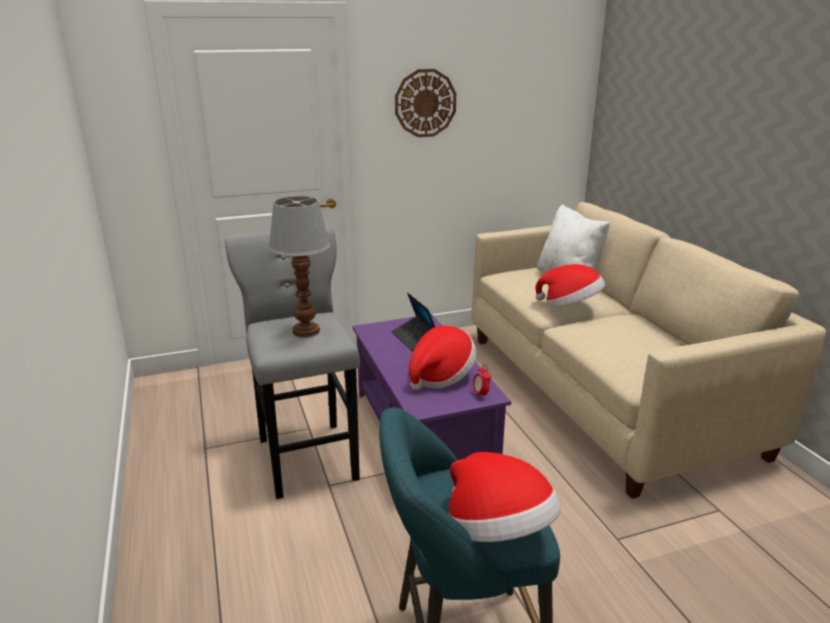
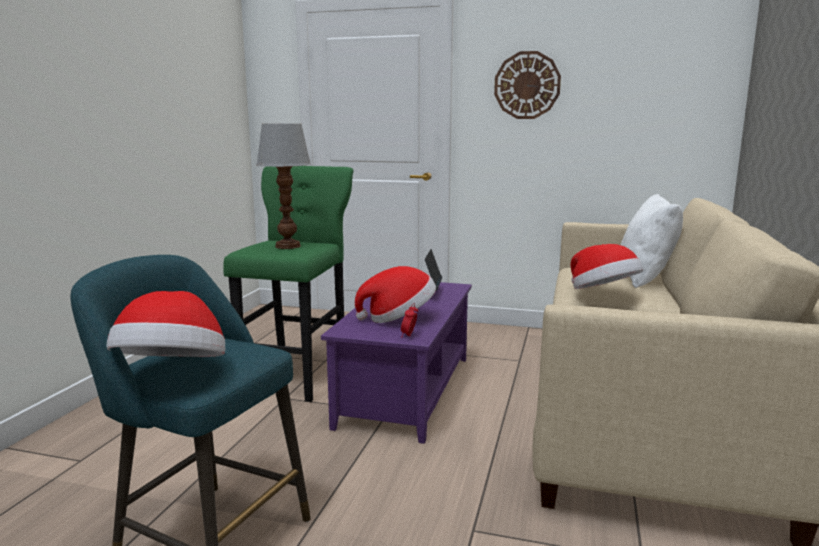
camera: 35 degrees right, 10 degrees down
(307, 455) = (298, 376): grey stool -> green stool

